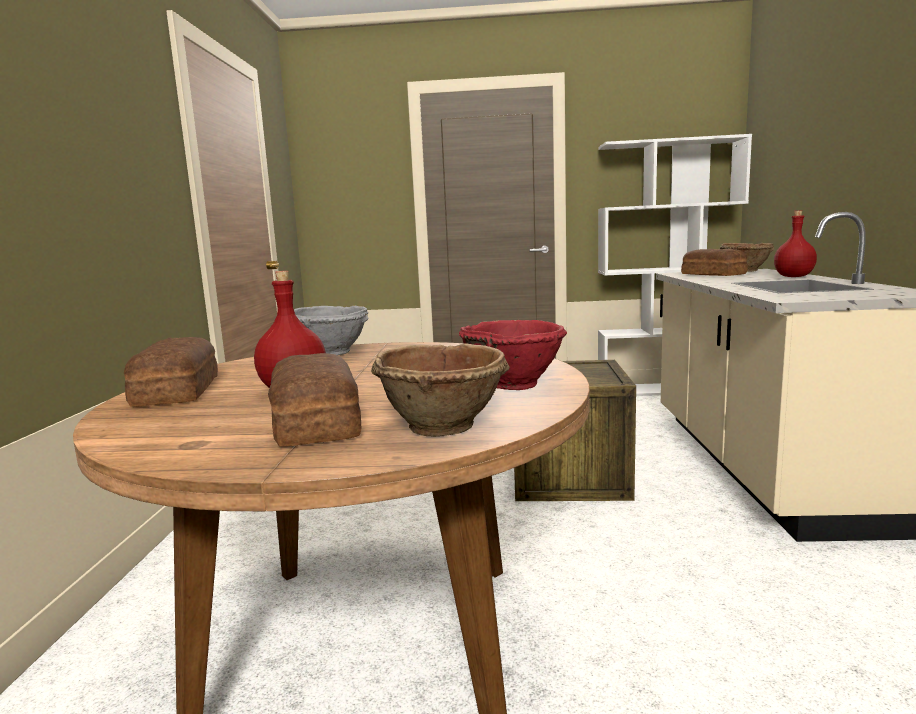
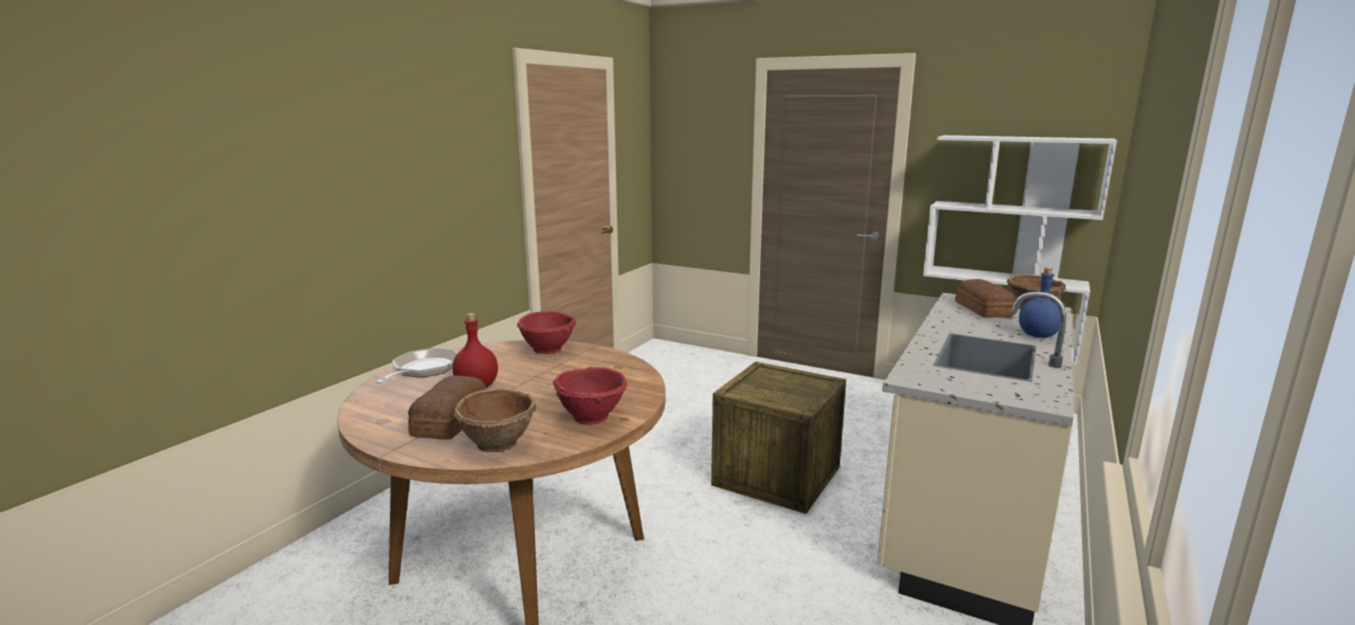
camera: 25 degrees right, 5 degrees up
(174, 391) = (423, 370): bread -> frying pan
(332, 353) = (548, 349): grey bowl -> red bowl
(793, 276) = (1038, 335): red bottle -> blue bottle

